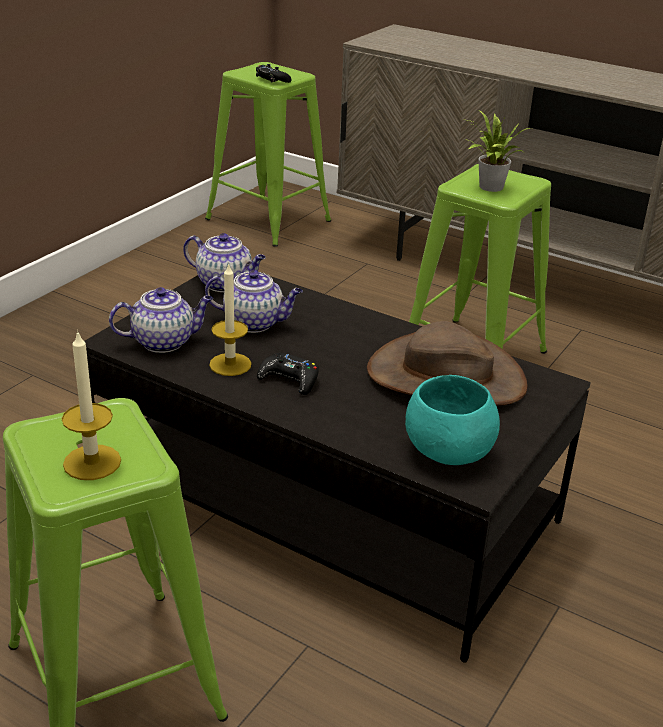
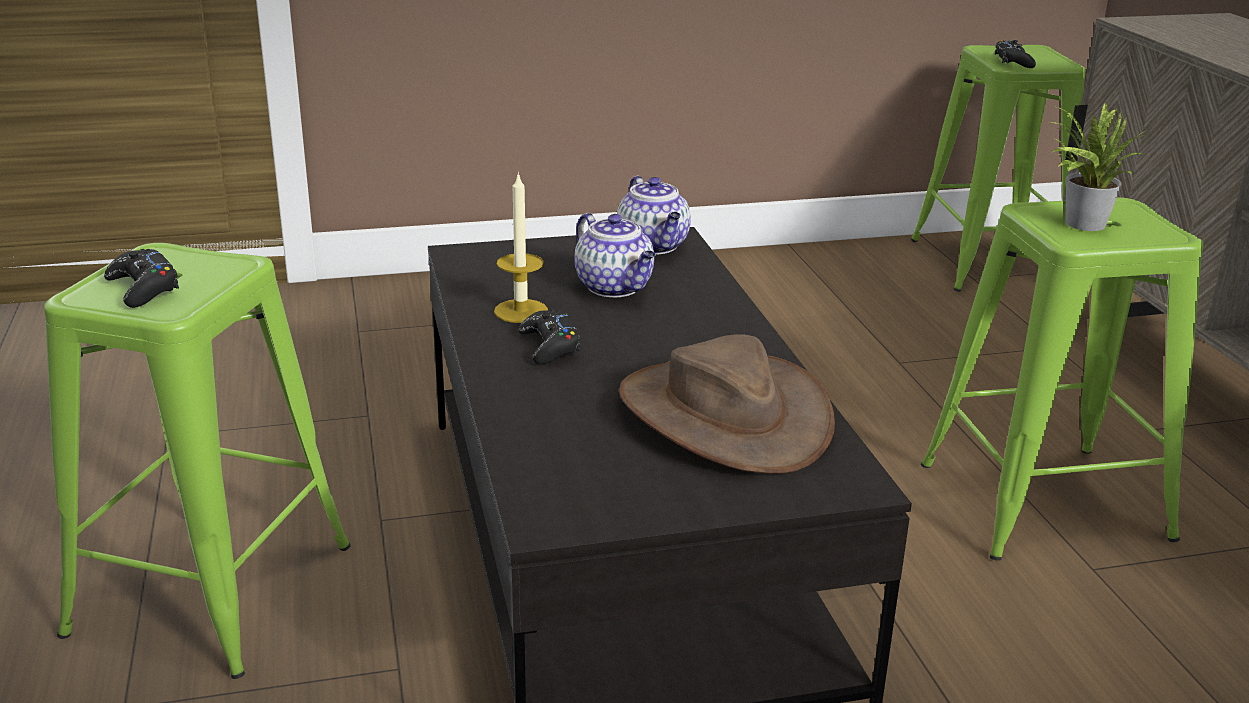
camera: 45 degrees right, 5 degrees down
(92, 462) = (143, 288): candle -> black game controller
(164, 341) = (500, 271): teapot -> none
(448, 451) = (580, 479): turquoise bowl -> none

